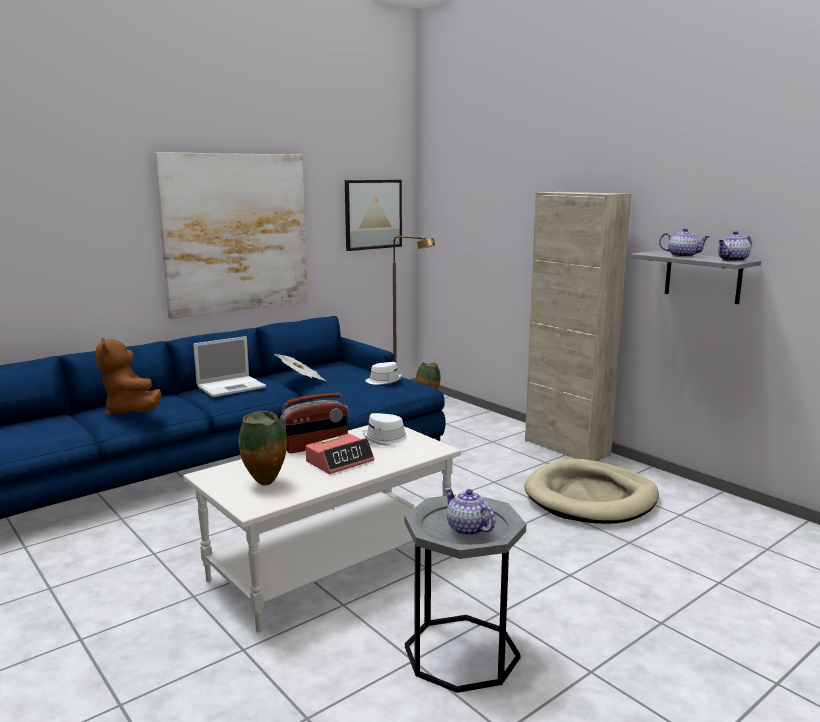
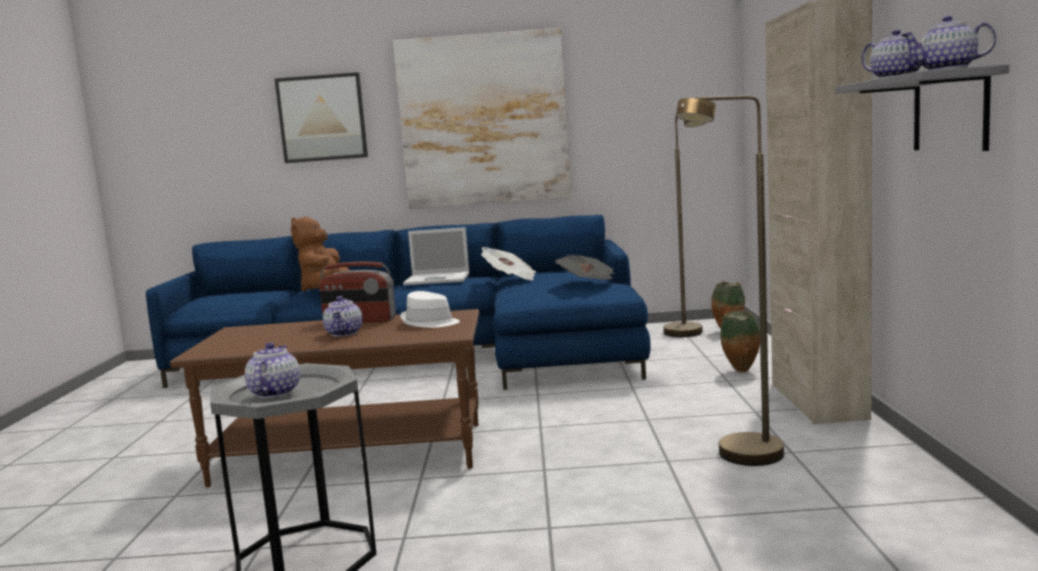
camera: 40 degrees right, 5 degrees down
(265, 484) = (250, 340): vase -> vase (741, 371)
(331, 563) = (352, 453): white coffee table -> brown coffee table
(340, 461) = (344, 333): alarm clock -> teapot
(373, 214) = (667, 93): picture -> picture (322, 118)
(384, 381) = (588, 284): white hat -> newspaper
(591, 498) = (741, 459): beige dog bed -> brown floor lamp

